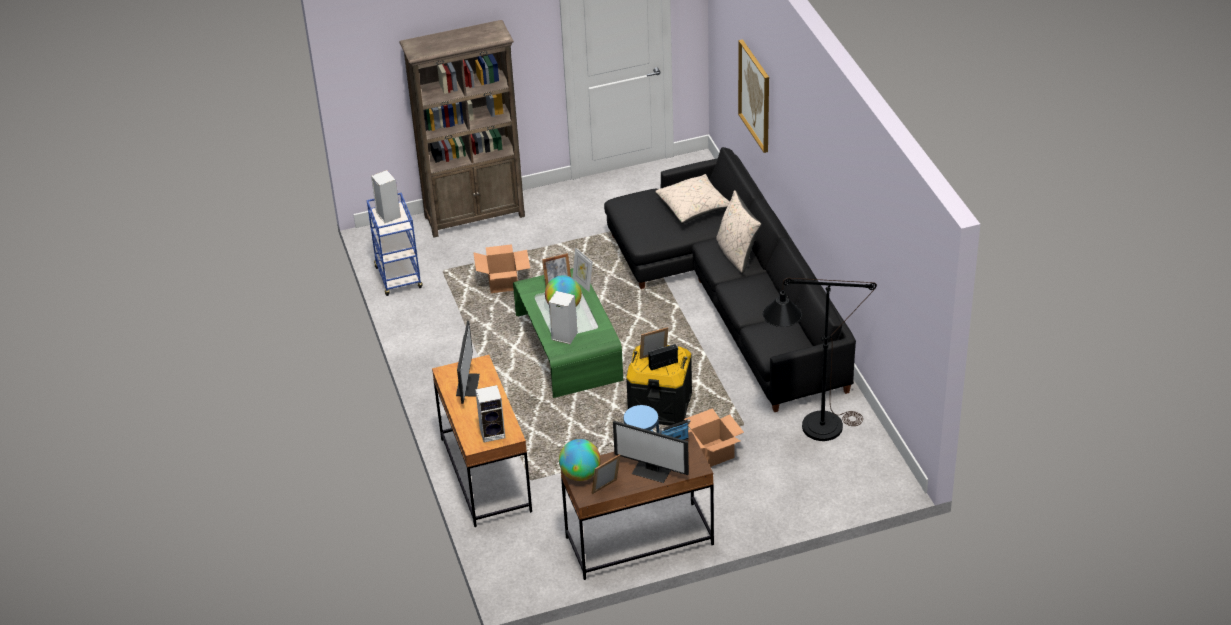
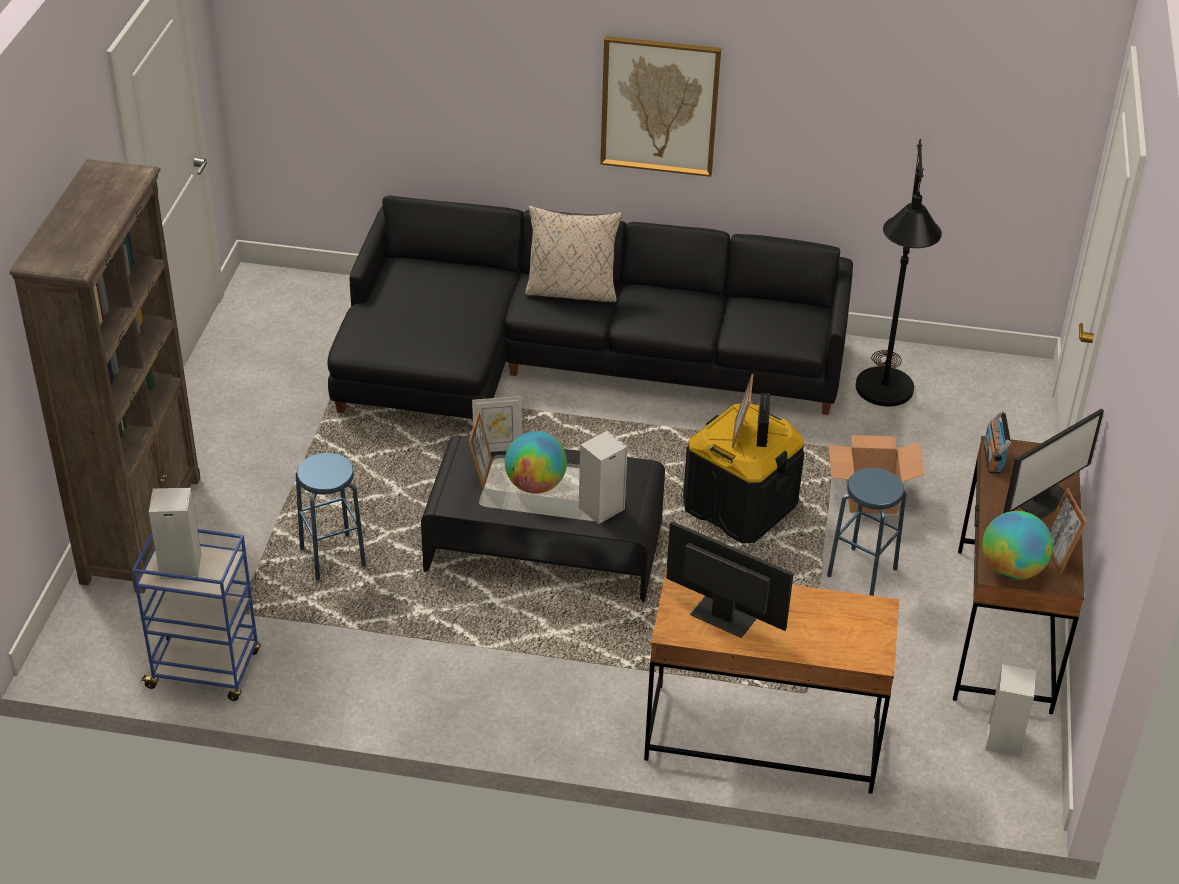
camera: 65 degrees left, 0 degrees up
(493, 432) = (859, 627): speaker -> speaker (1002, 738)
(502, 282) = (332, 558): cardboard box -> blue stool
(568, 347) = (544, 546): green coffee table -> black coffee table
(693, 208) = (438, 288): beige pillow -> none
(755, 95) = (429, 81): picture -> picture (659, 105)

